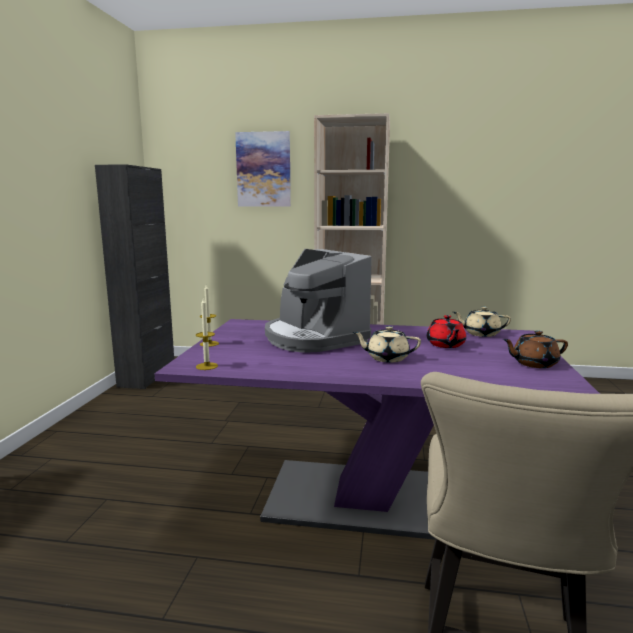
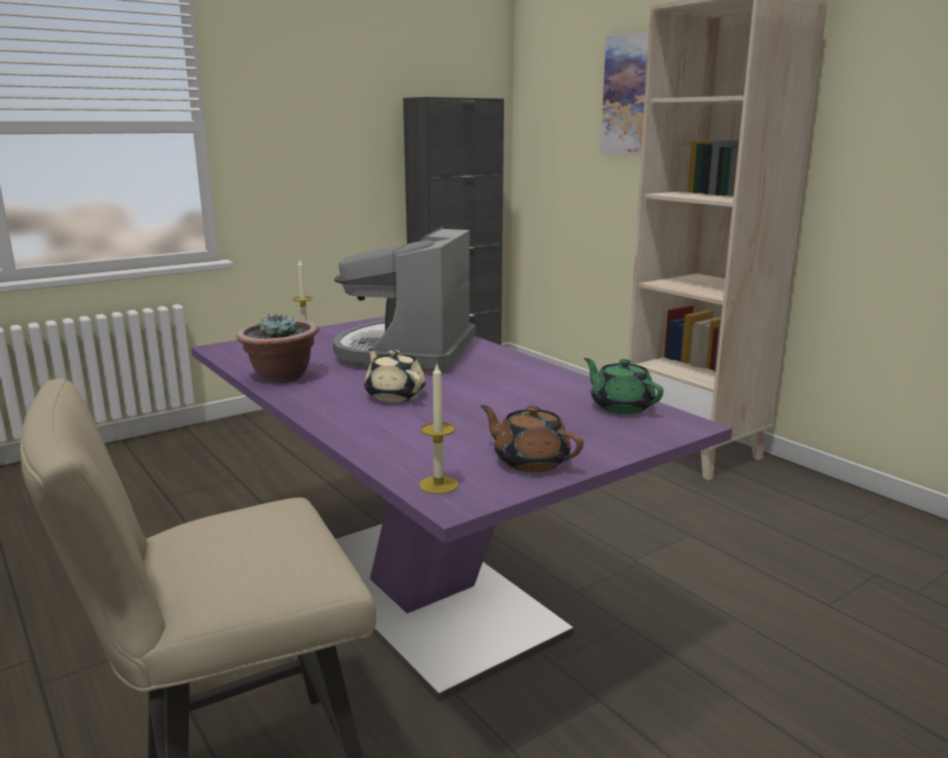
camera: 45 degrees right, 5 degrees up
(207, 366) = (236, 352): candle -> candle (438, 485)
(293, 369) = (281, 377): none -> potted plant
(445, 345) = (515, 404): red teapot -> none
(480, 333) = (621, 406): beige teapot -> green teapot

